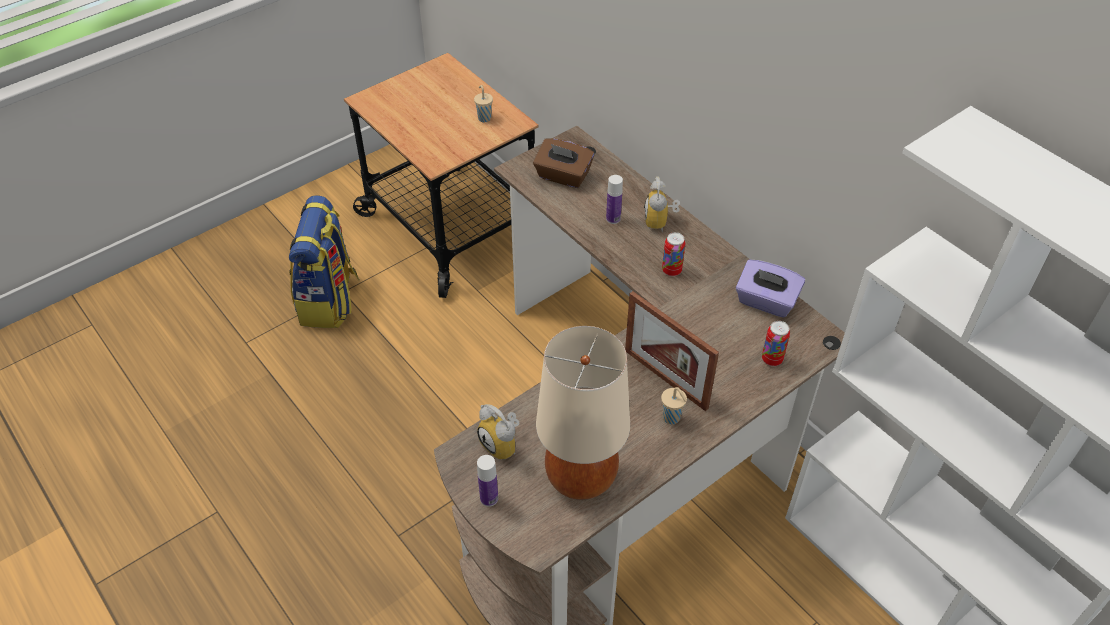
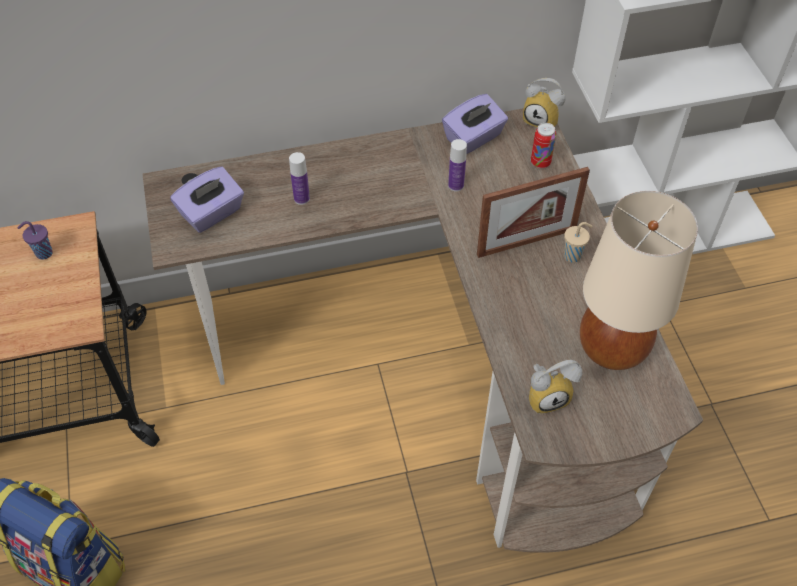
camera: 65 degrees left, 5 degrees up
(484, 118) = (43, 253): beige cup -> purple cup
(489, 498) = (606, 431): bottle -> bottle (456, 185)
(563, 176) = (212, 213): brown tissue box -> purple tissue box
(660, 222) = (331, 166): alarm clock -> alarm clock (542, 120)
(671, 270) = (398, 184): can -> none

